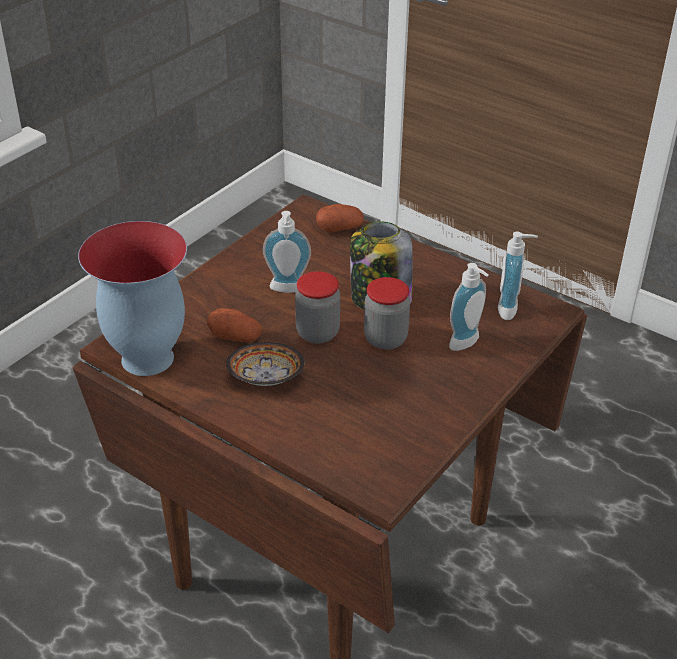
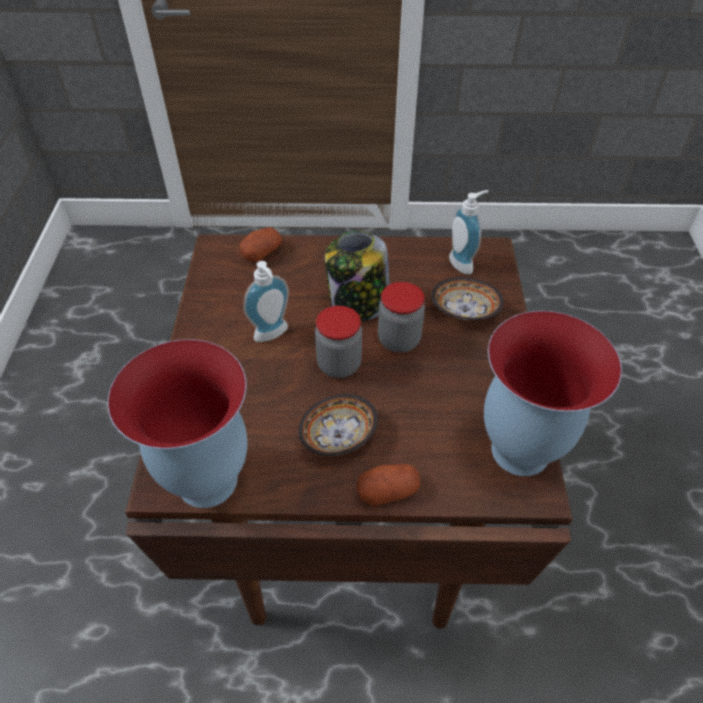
camera: 35 degrees left, 10 degrees up
(235, 337) = (270, 409): potato -> potato (388, 491)
(399, 458) = (518, 449): none -> vase
(467, 344) = (463, 310): soap dispenser -> bowl

